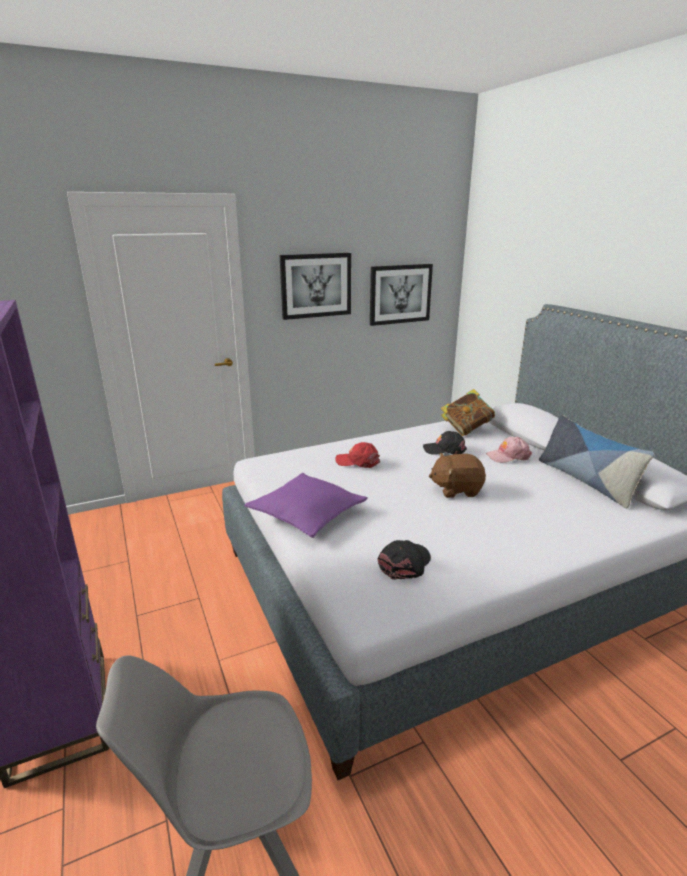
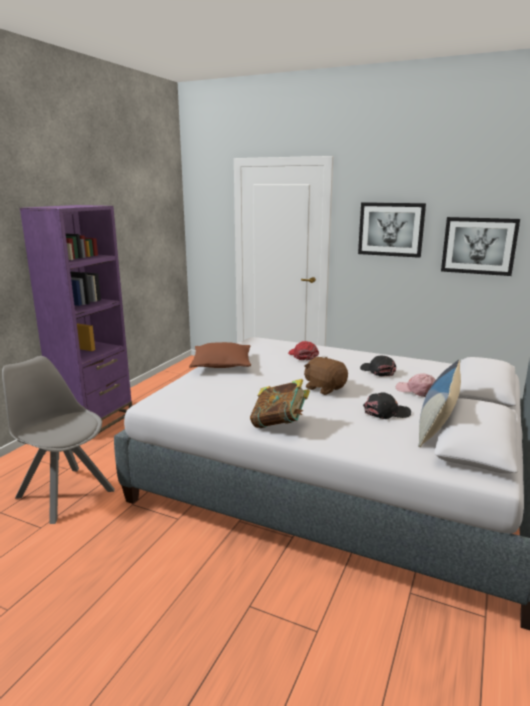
camera: 50 degrees right, 5 degrees down
(307, 513) = (221, 364): purple pillow -> brown pillow
(405, 563) = (210, 398): black cap -> black cap (386, 412)
(466, 429) = (432, 368): book -> book (279, 424)

